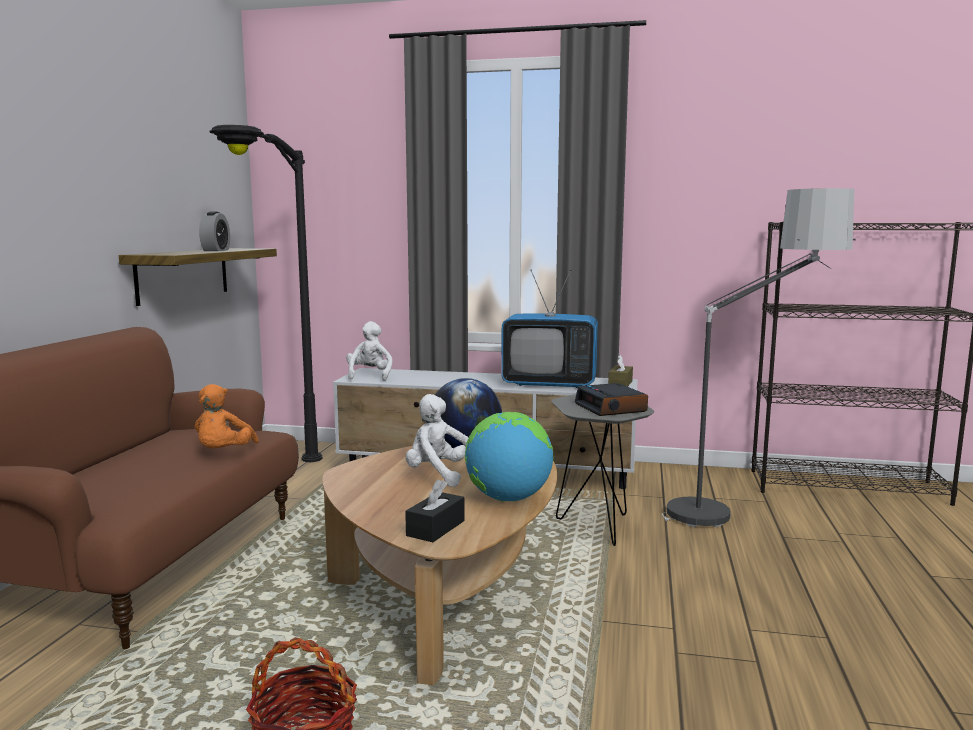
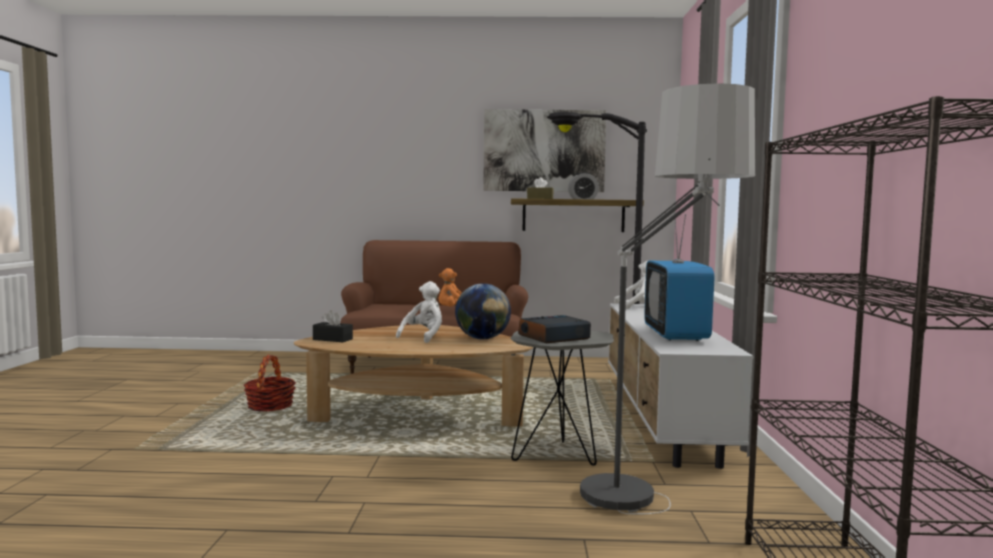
camera: 80 degrees right, 5 degrees down
(146, 175) = (544, 151): none -> picture
(508, 498) = (380, 347): globe -> none
(620, 384) = (711, 350): brown tissue box -> brown tissue box (540, 198)

